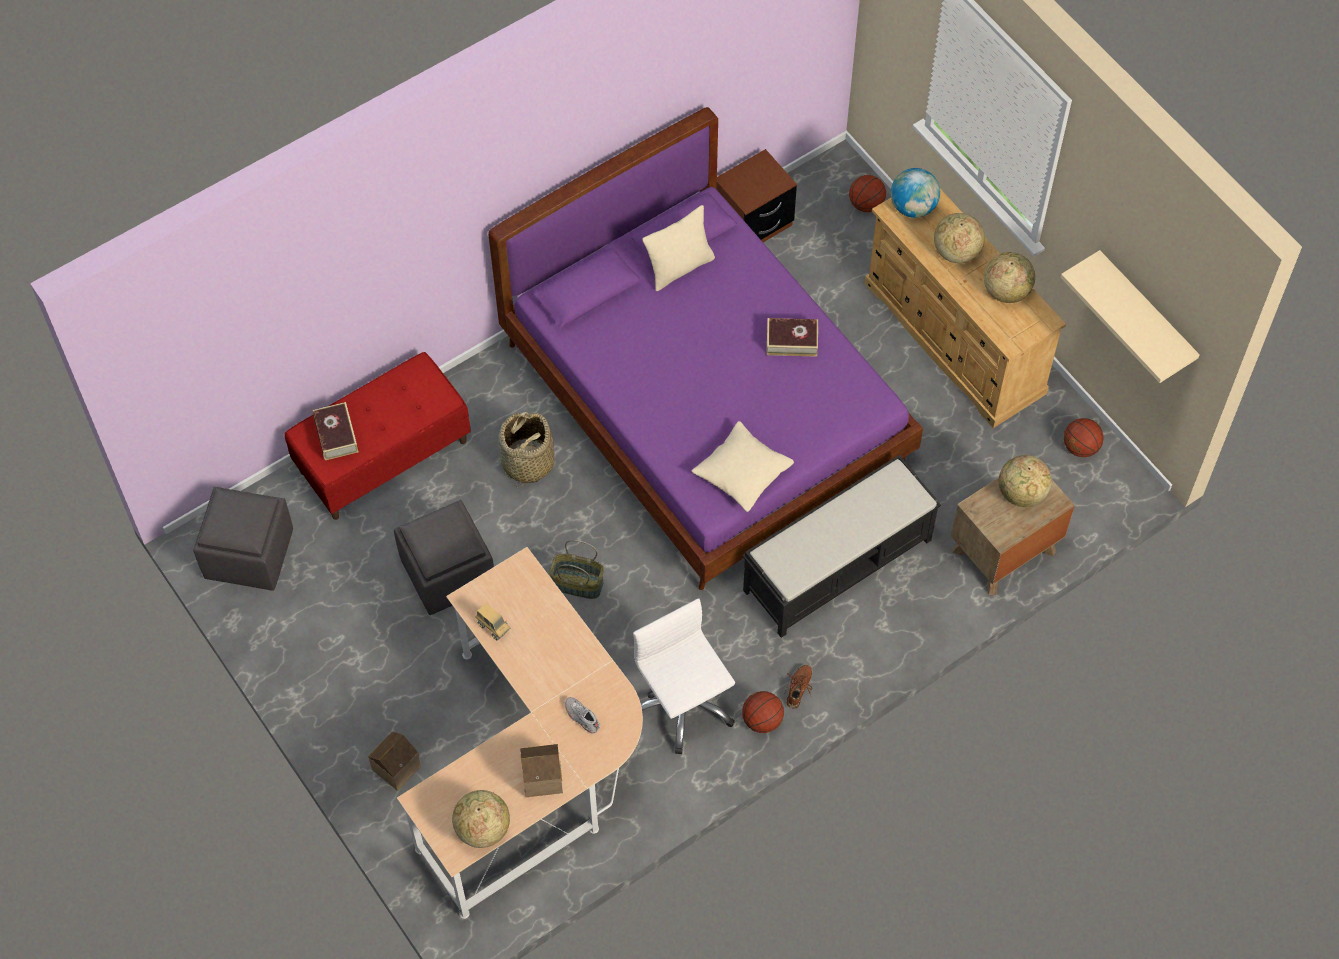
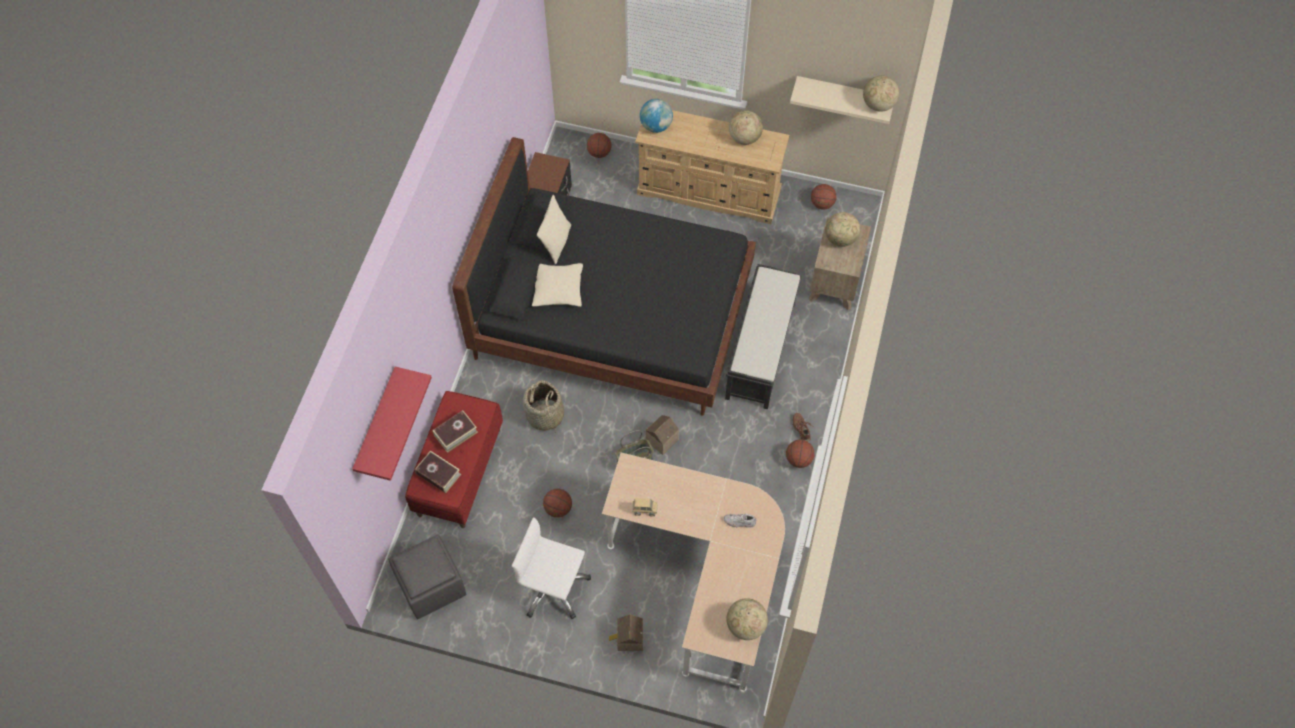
camera: 40 degrees left, 0 degrees up
(261, 317) = (376, 423): none -> red shelf
(449, 573) = (558, 508): grey ottoman -> basketball
(541, 775) = (748, 570): toy house -> toy house (660, 439)
(682, 705) = (751, 483): white office chair -> white office chair (553, 588)
(706, 404) = (613, 315): purple bed -> black bed
(742, 473) = (694, 328): beige pillow -> beige pillow (558, 289)
(792, 341) = (654, 240): book -> book (455, 433)
(956, 252) = (700, 135): globe -> globe (878, 105)

